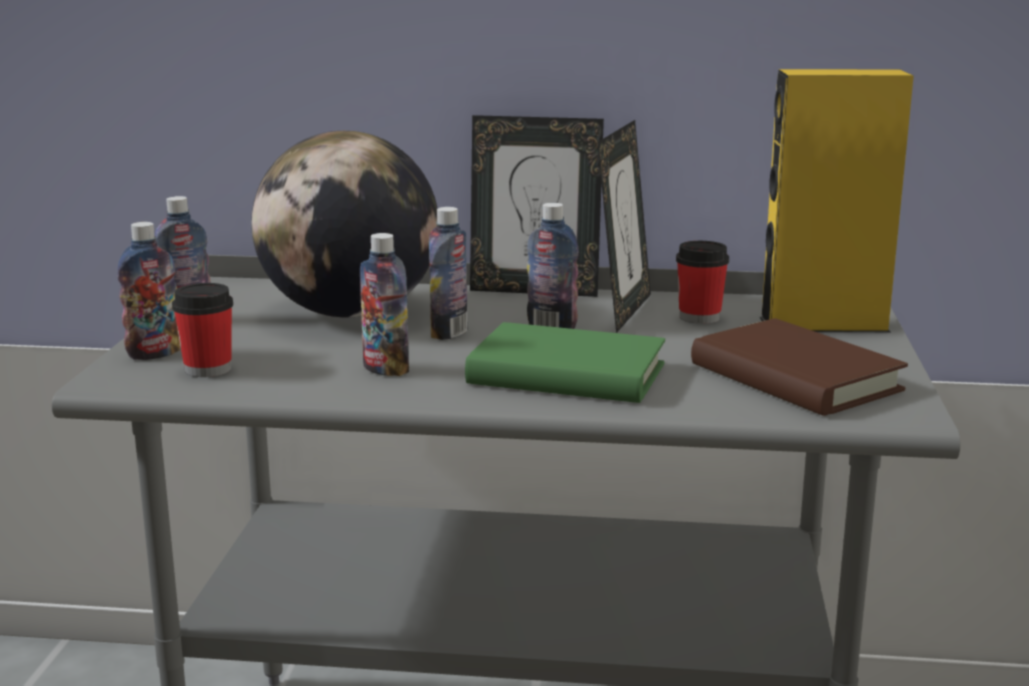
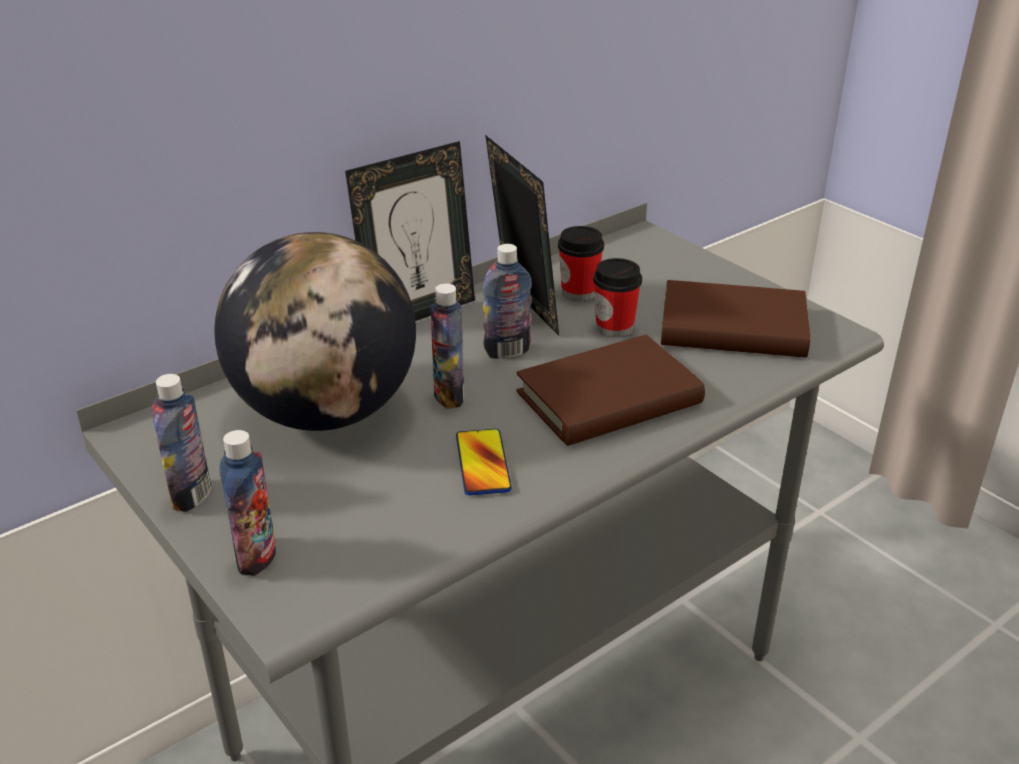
camera: 45 degrees left, 15 degrees up
(208, 369) = (345, 546): cup -> cup (614, 327)
(386, 369) = (483, 463): bottle -> phone
(566, 374) = (609, 399): green book -> brown book
(823, 324) = (659, 264): yellow speaker -> none

